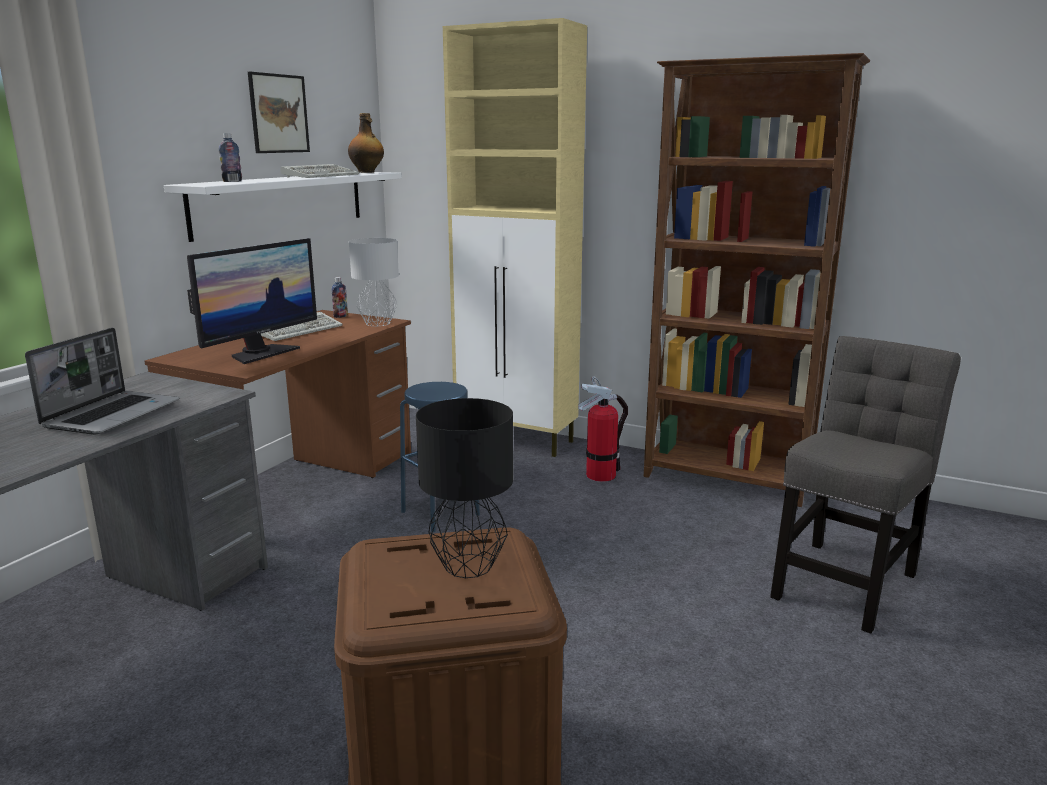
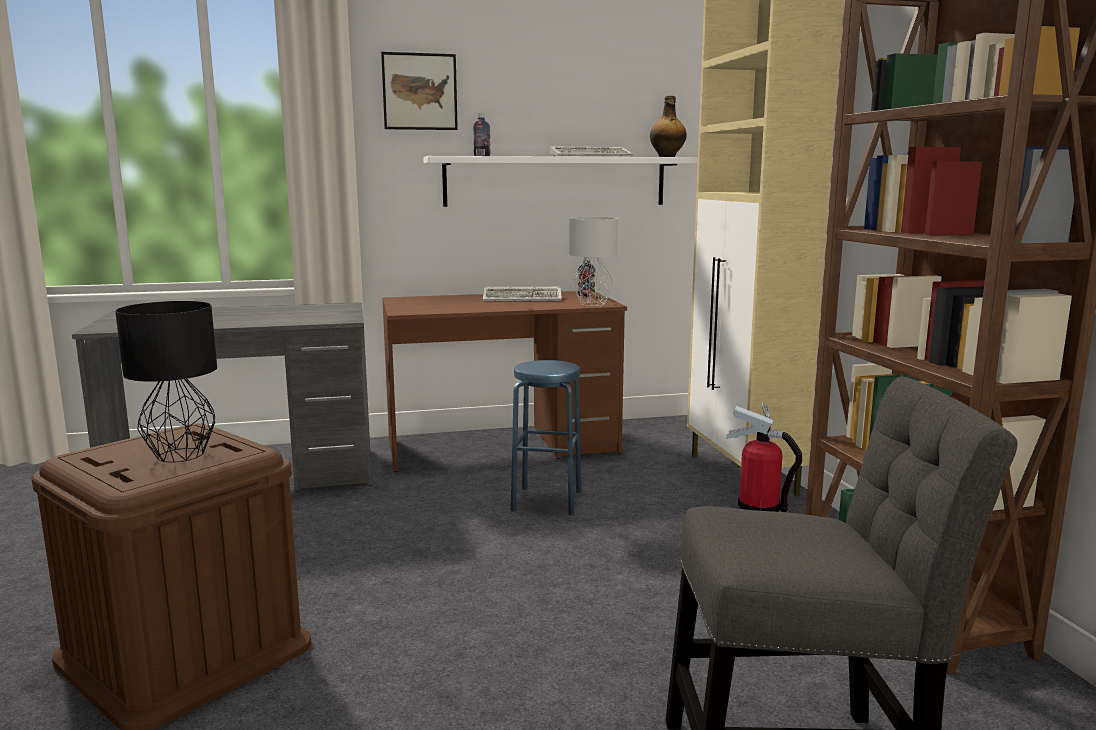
camera: 50 degrees right, 5 degrees down
(112, 414) = (268, 316): laptop -> none
(261, 353) = (448, 305): monitor -> none
(279, 113) = (562, 98): picture -> picture (419, 91)

